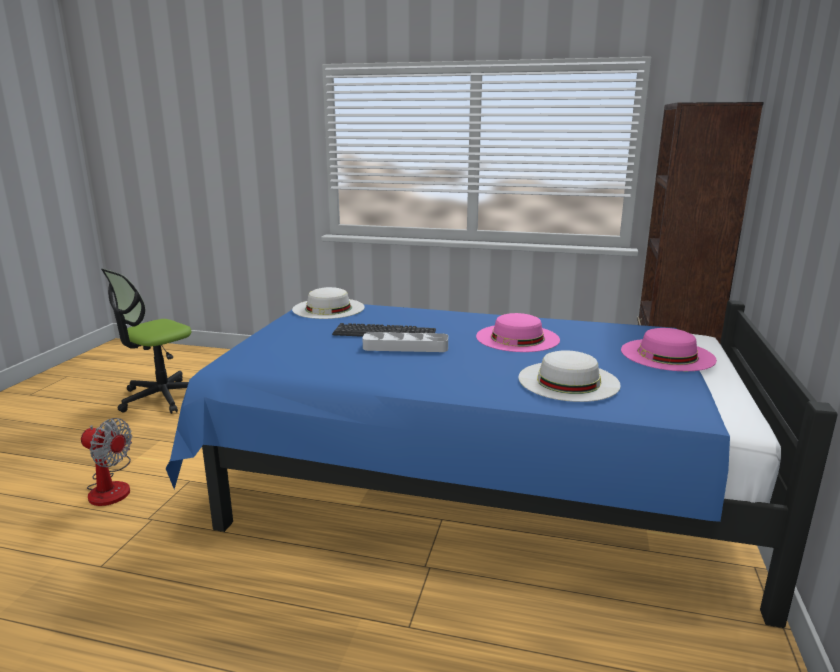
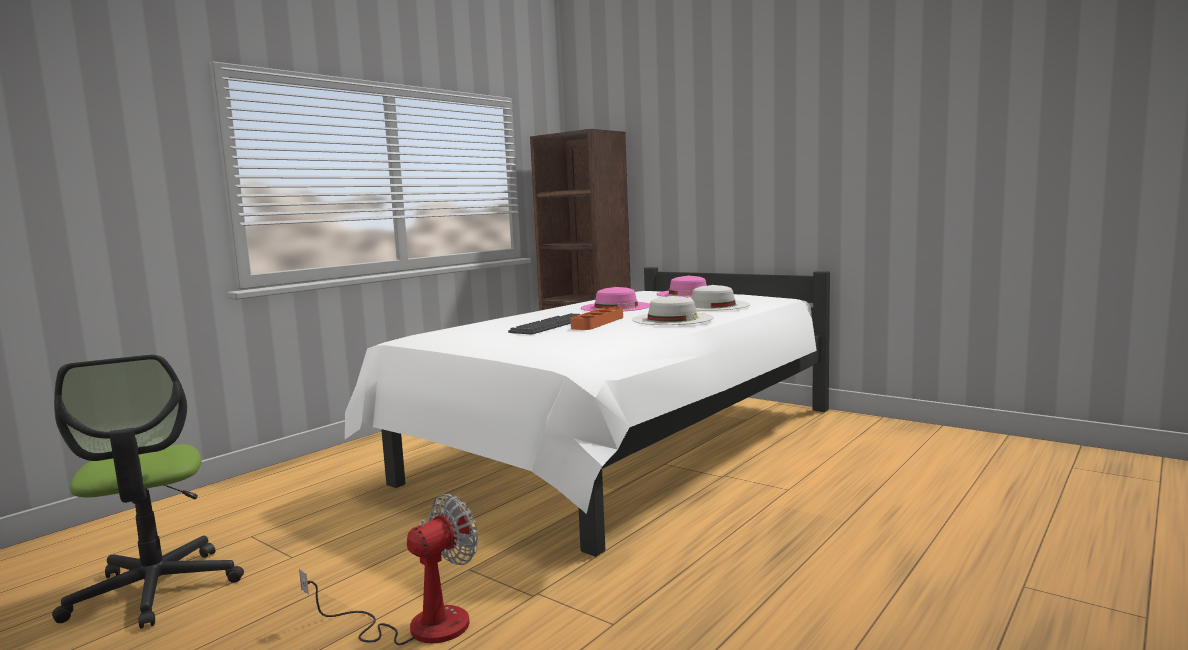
camera: 65 degrees left, 10 degrees down
(328, 308) = (436, 335): white hat -> white hat (672, 319)
(405, 347) = (598, 323): grey tray -> orange tray
(471, 483) = (622, 448): blue bed -> white bed

